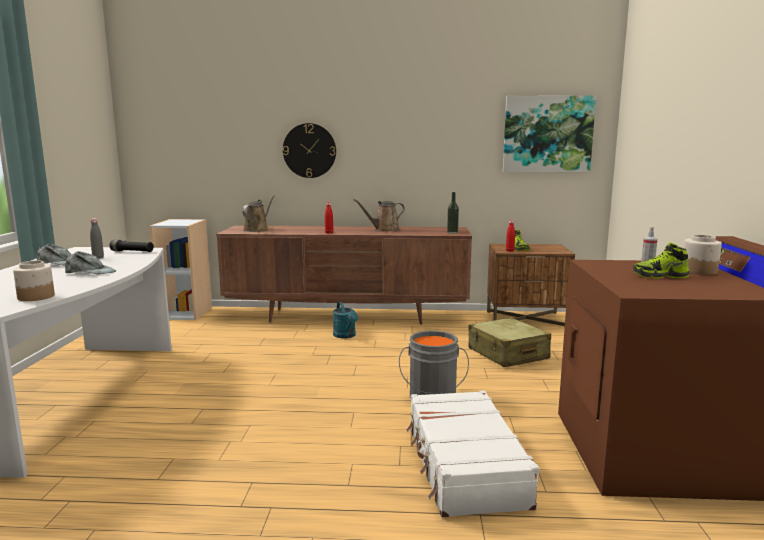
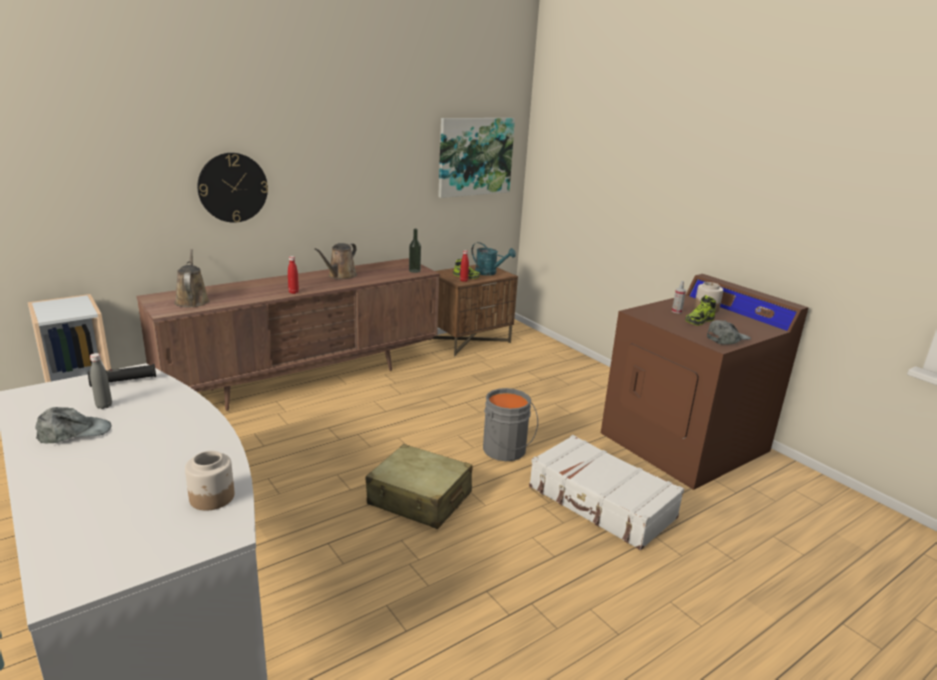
camera: 40 degrees left, 10 degrees up
(90, 272) = (167, 435): grey cap -> grey cap (727, 338)
(346, 336) = (339, 405): turquoise watering can -> turquoise watering can (489, 273)
(507, 354) = (502, 385): beige suitcase -> beige suitcase (420, 499)

